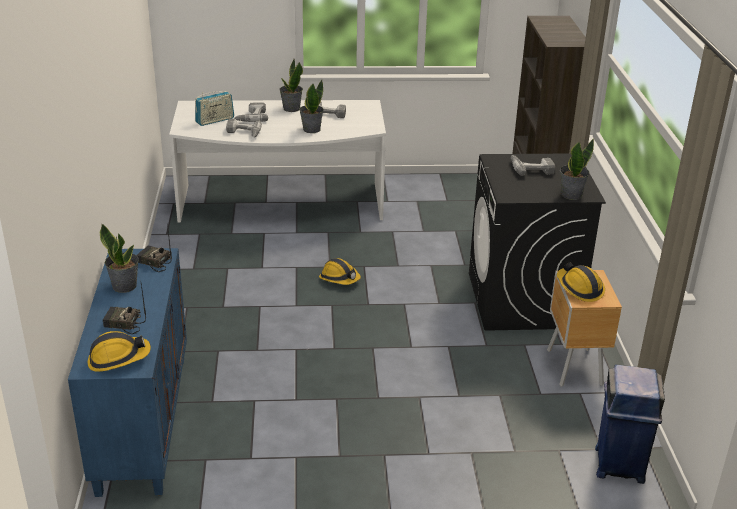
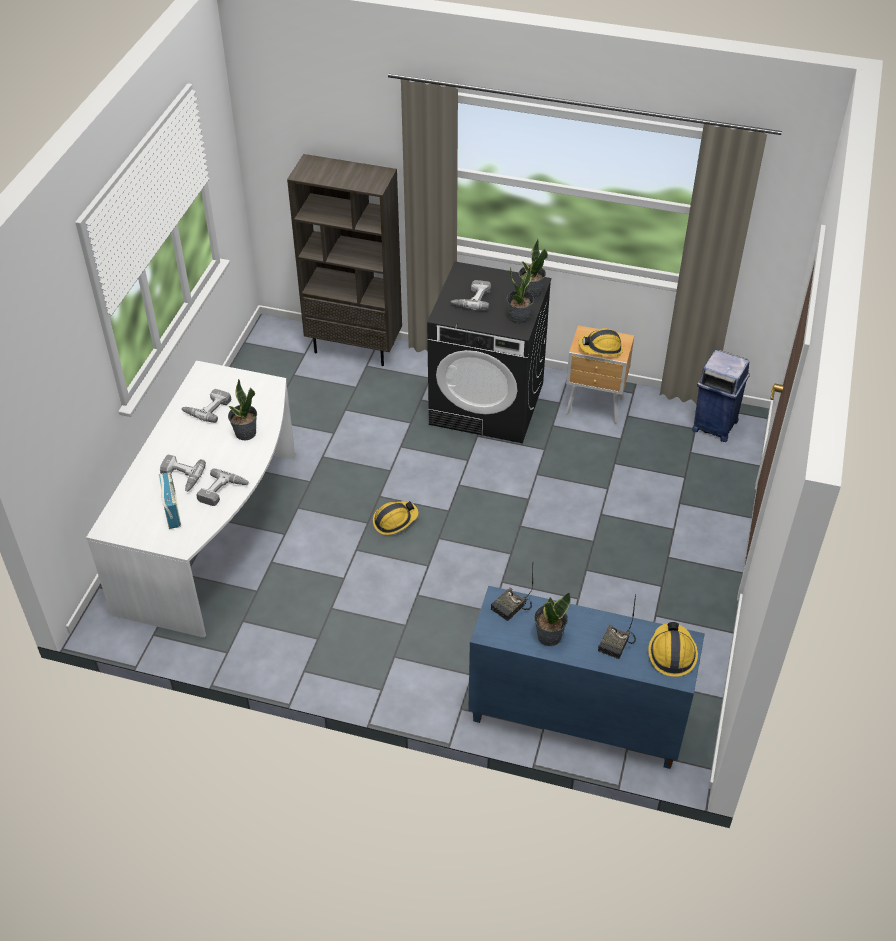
camera: 70 degrees left, 15 degrees up
(291, 108) = (177, 438): potted plant -> potted plant (519, 318)

